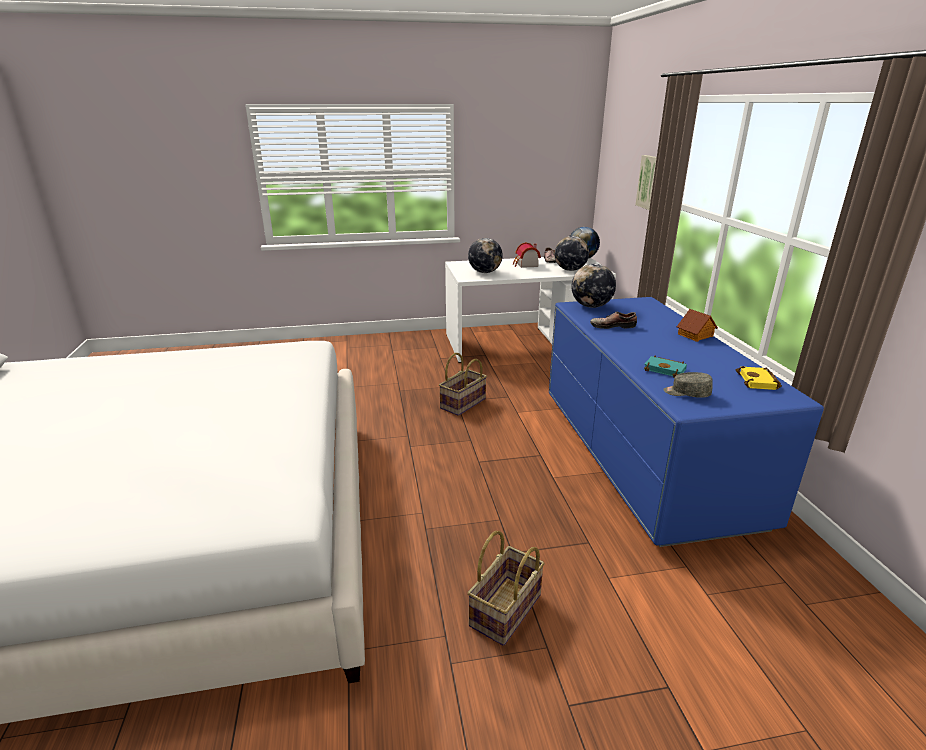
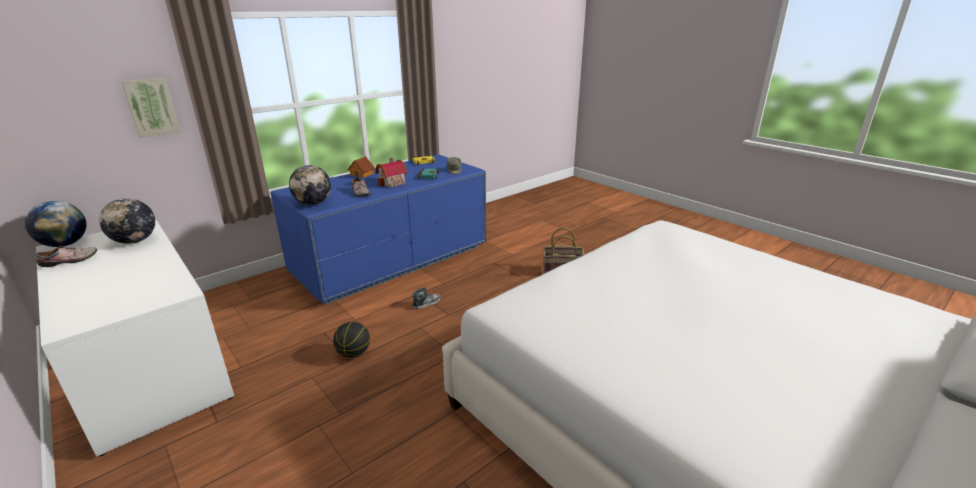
camera: 120 degrees left, 0 degrees up
(463, 404) = (354, 353): basket -> basketball
(484, 272) = (142, 289): globe -> none
(514, 454) = (426, 303): none -> shoe
(526, 265) = (97, 271): toy house -> toy house (393, 183)

